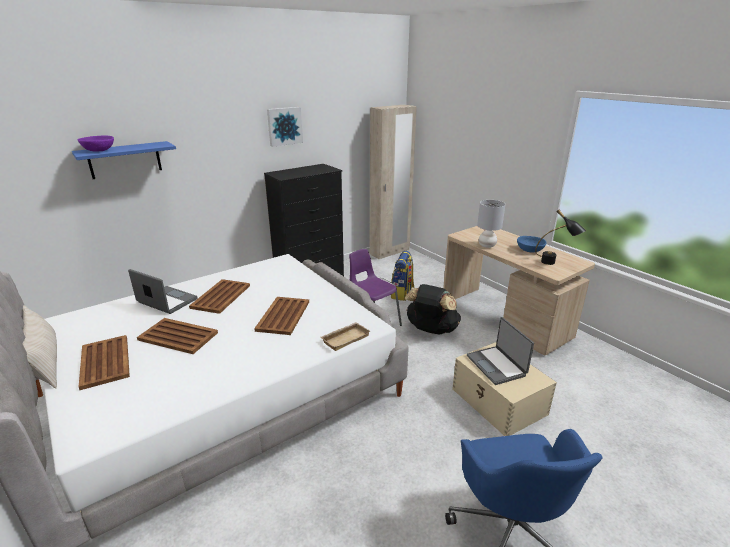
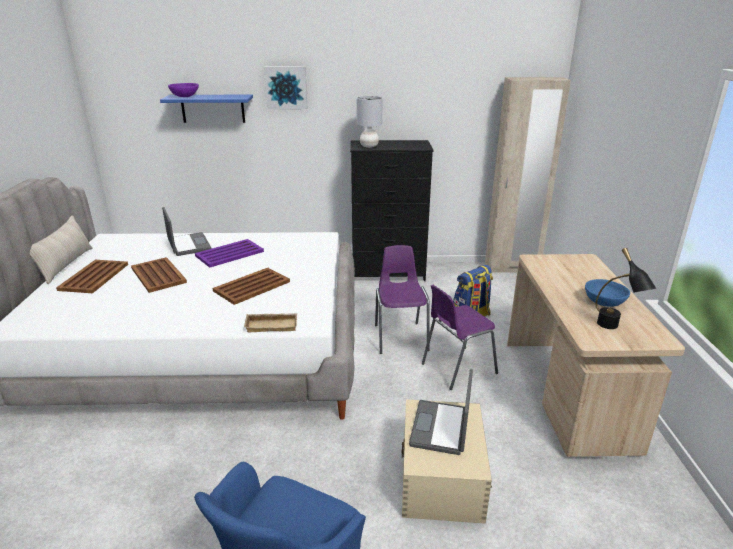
camera: 35 degrees right, 0 degrees up
(221, 296) = (230, 253): brown tray -> purple tray
(284, 126) = (383, 91): picture -> picture (286, 87)
(431, 330) = (456, 368): black backpack -> purple chair
(487, 245) = (551, 280): grey table lamp -> grey table lamp (369, 146)

